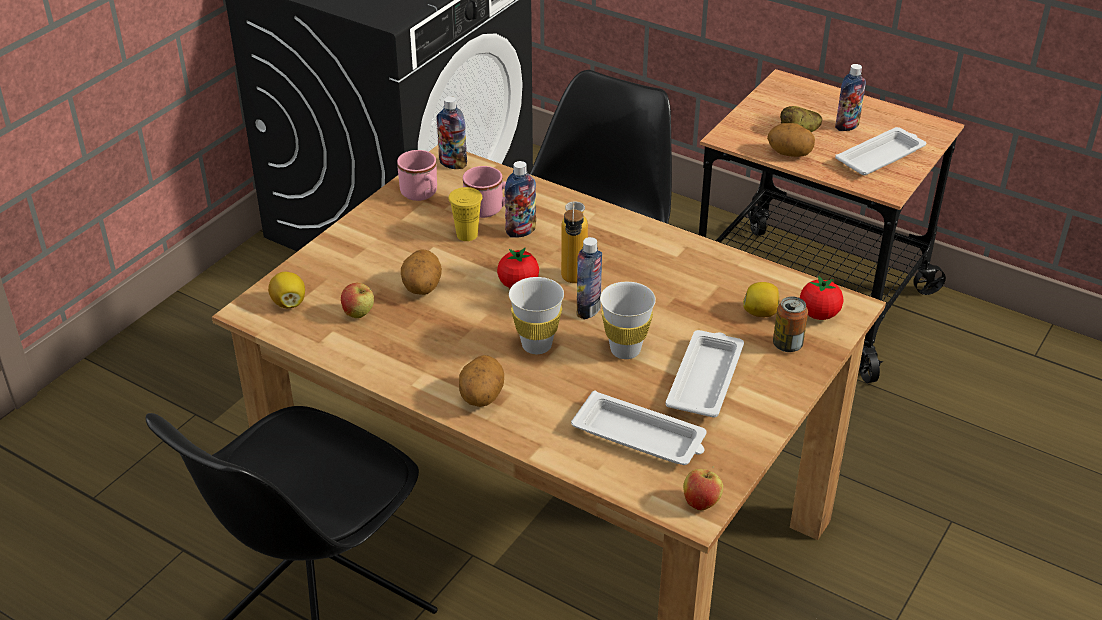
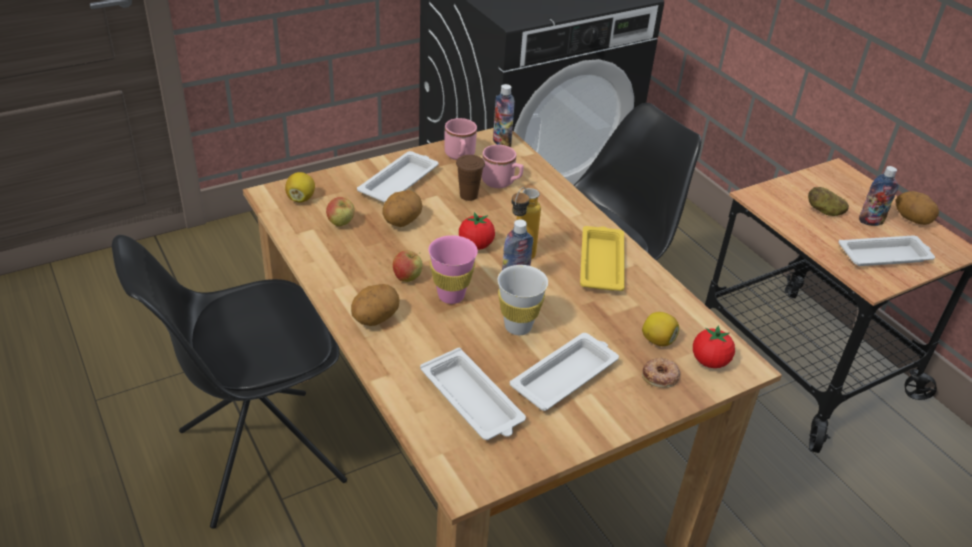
camera: 25 degrees right, 0 degrees up
(381, 246) = (400, 182): none -> white tray
(467, 235) = (468, 195): yellow cup -> brown cup
(521, 231) = (511, 207): bottle -> none
(536, 345) = (451, 296): white cup -> pink cup
(653, 257) = (601, 262): none -> yellow tray
(701, 503) = (477, 479): apple -> apple (407, 278)
(787, 345) = (660, 376): can -> donut
(789, 153) = (801, 226): potato -> potato (912, 219)

